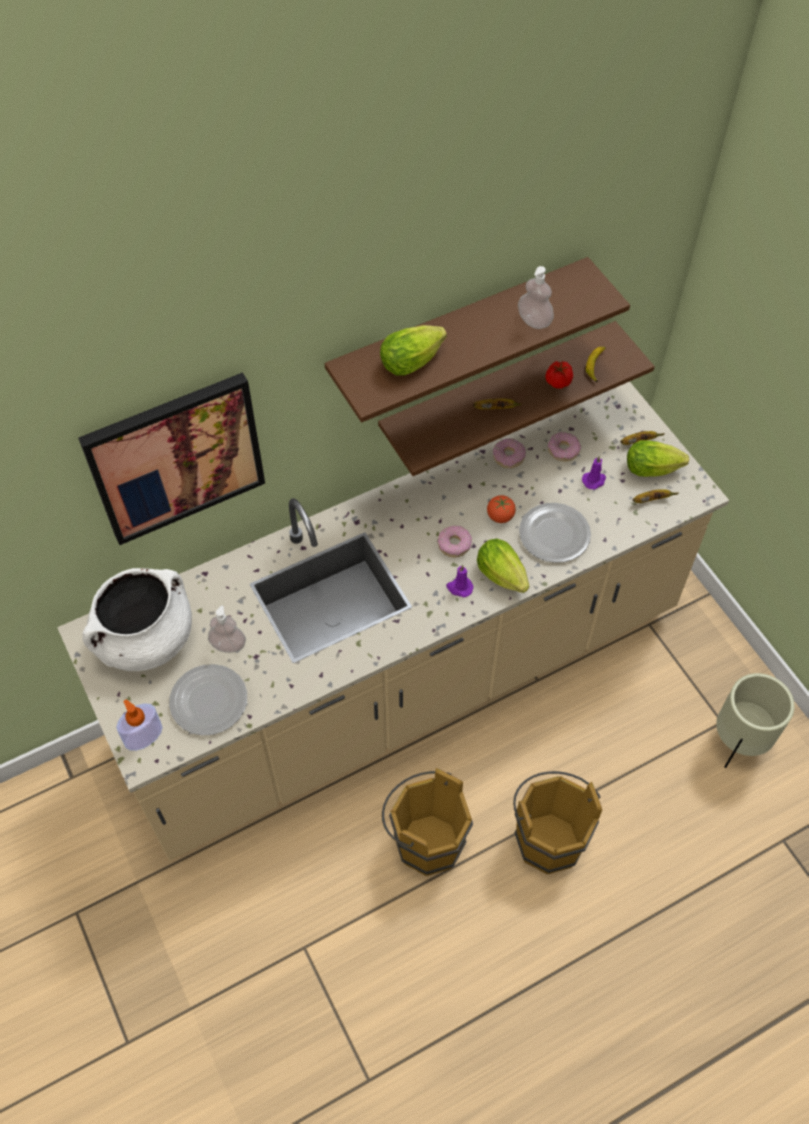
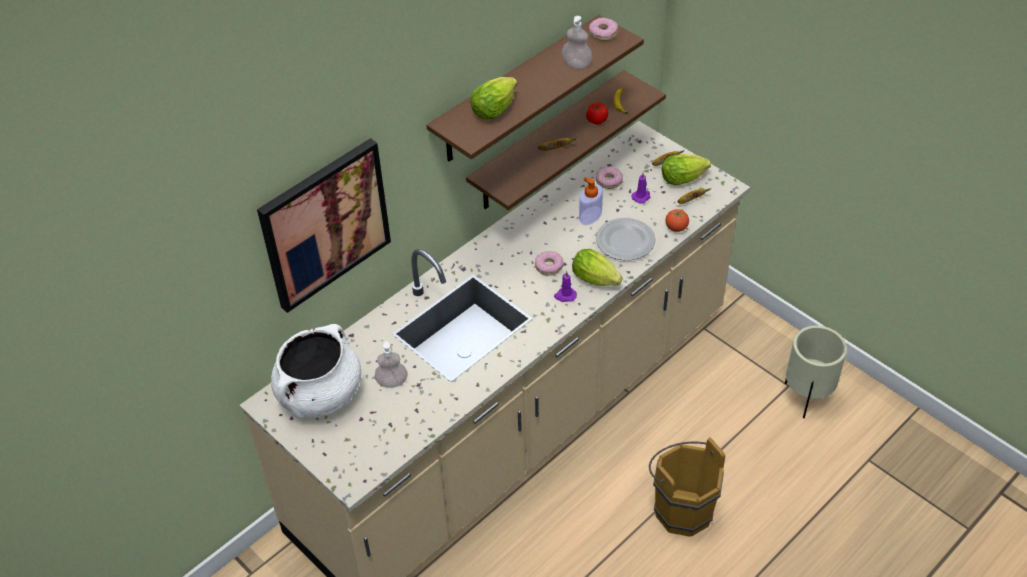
camera: 15 degrees left, 10 degrees down
(143, 735) = (346, 465): soap dispenser -> soap dispenser (590, 215)
(208, 702) = (391, 427): plate -> none
(424, 840) = (579, 539): brown bucket -> none
(500, 516) = (577, 238): tomato -> tomato (676, 228)
(508, 456) = (567, 195): donut -> donut (603, 33)

